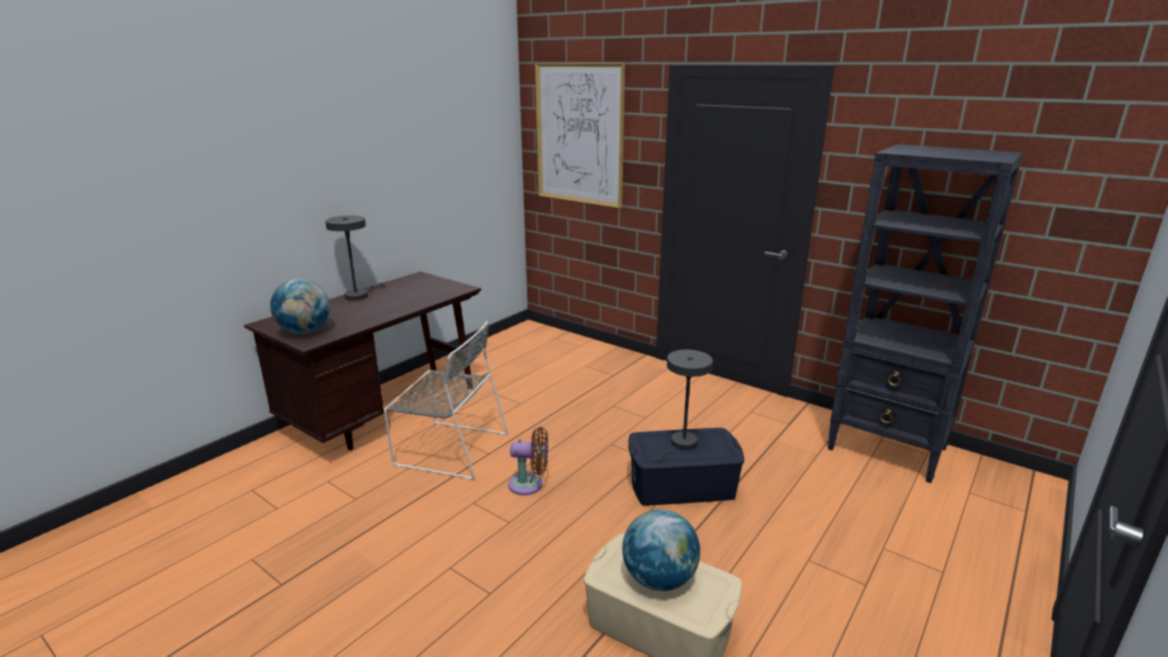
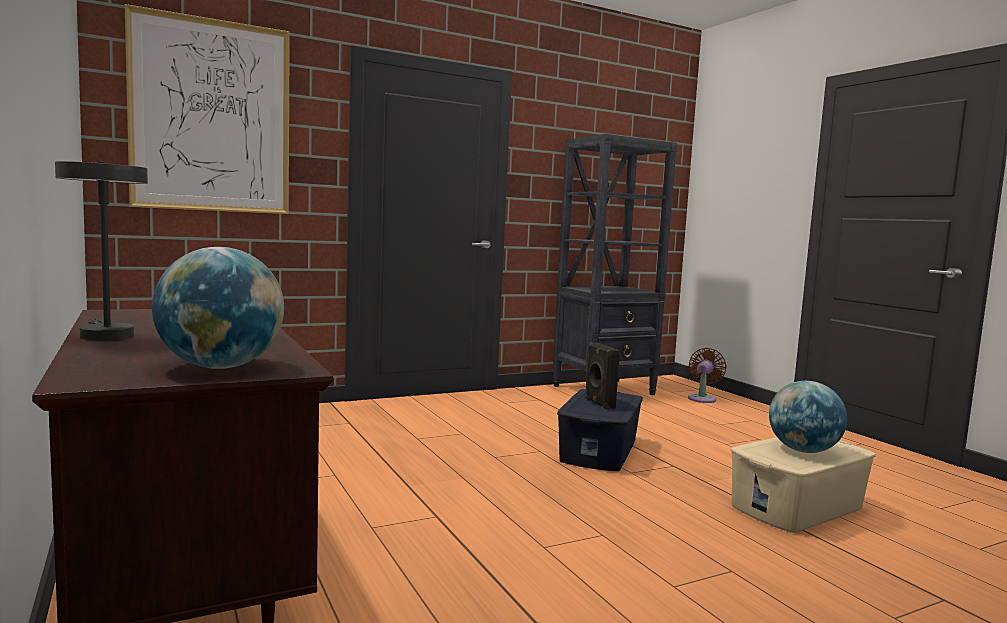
camera: 65 degrees left, 15 degrees down
(448, 448) = (388, 538): grey chair -> none
(529, 484) = (534, 509): brown fan -> brown fan (702, 398)
(681, 445) = (599, 403): grey table lamp -> black speaker

